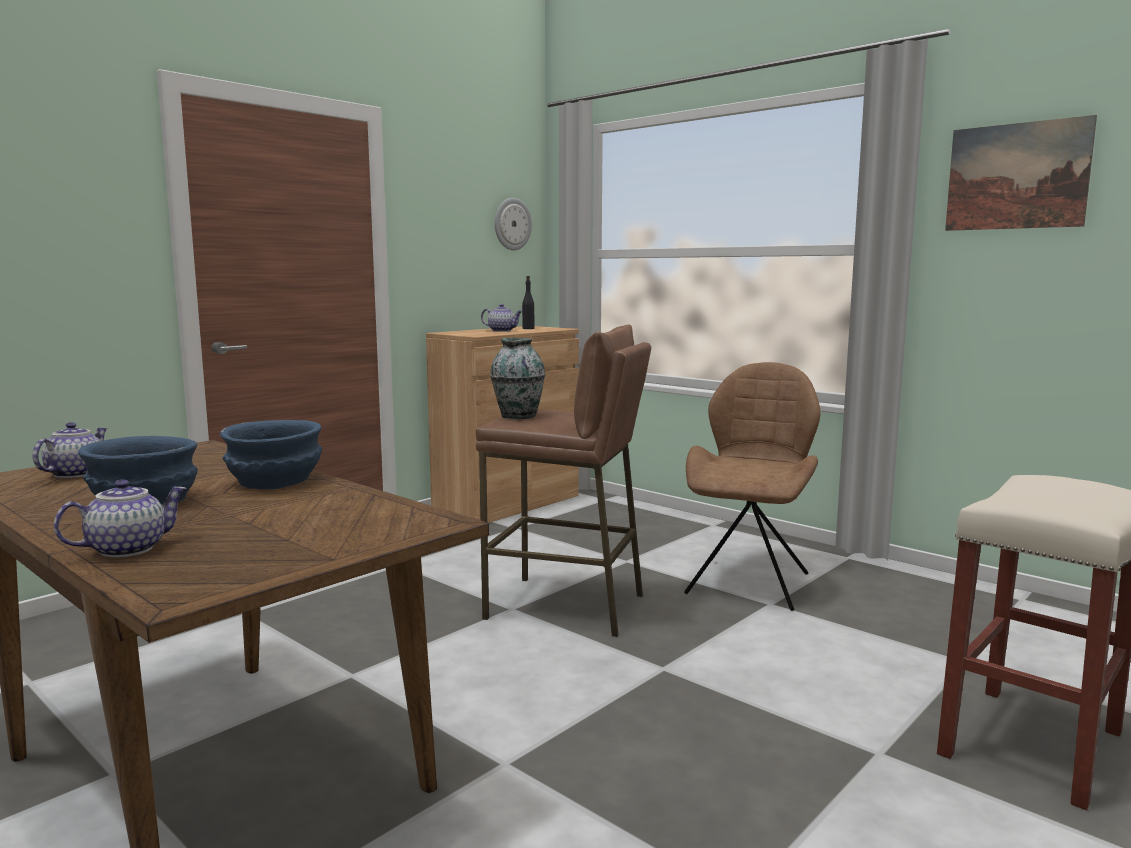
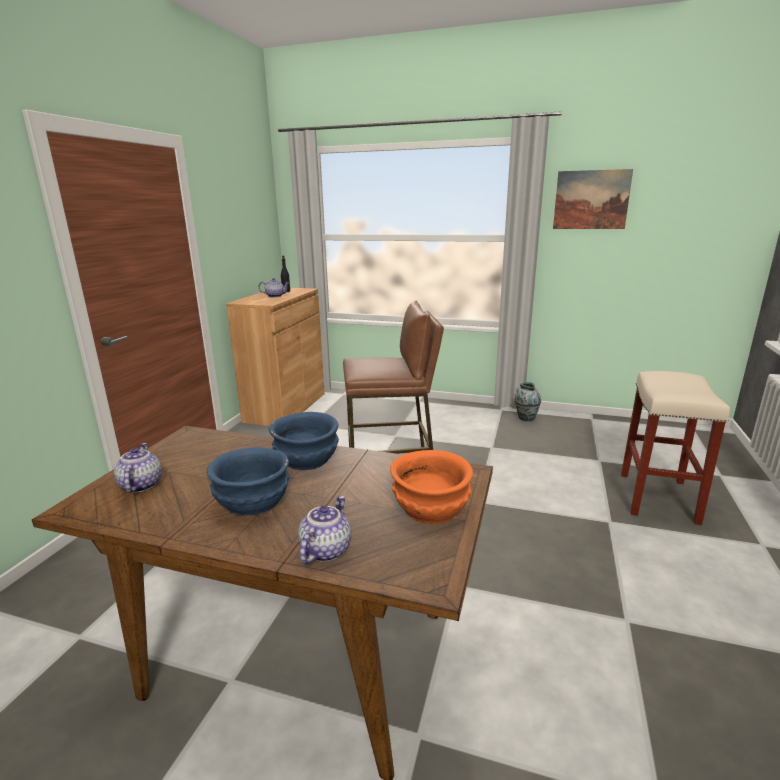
camera: 25 degrees left, 10 degrees up
(320, 541) = (432, 508): none -> orange bowl
(512, 224) = (261, 217): wall clock -> none
(518, 416) = (361, 367): vase -> vase (526, 417)
(749, 582) = (469, 435): brown chair -> none

